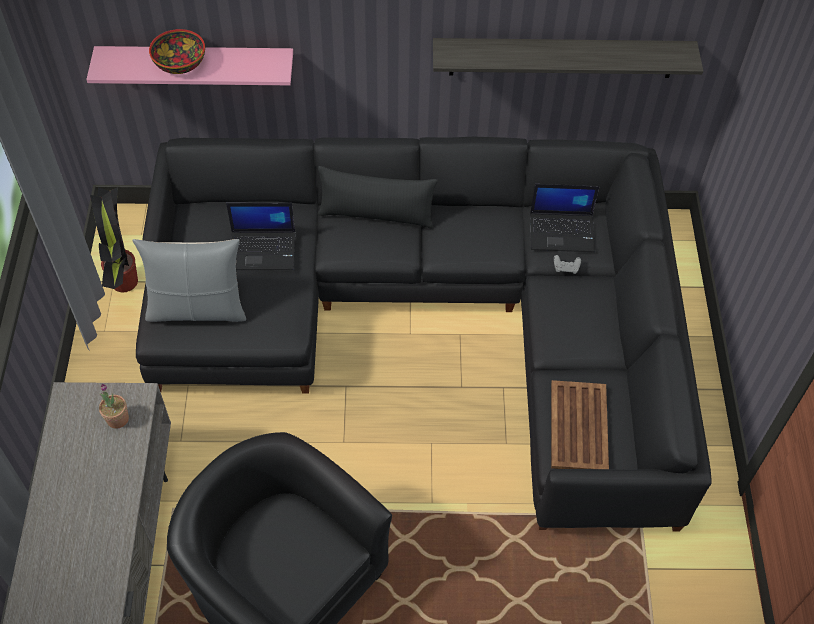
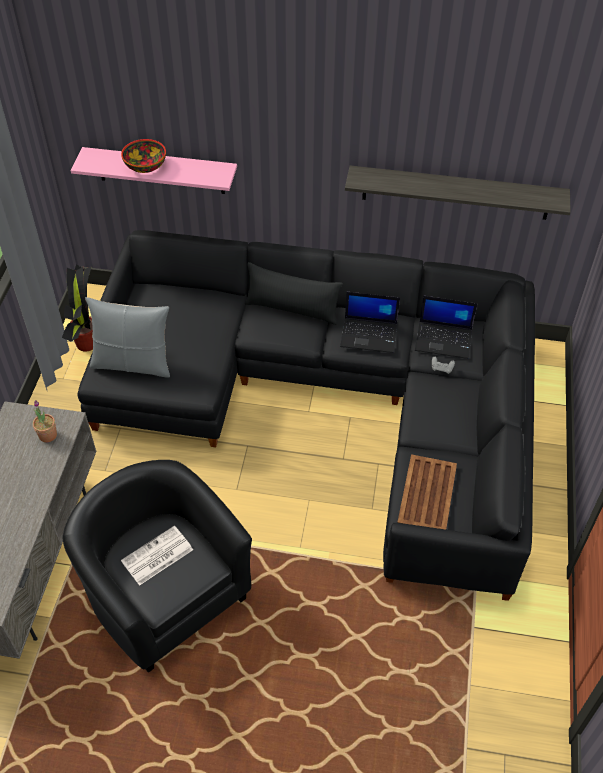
camera: 10 degrees right, 5 degrees down
(263, 250) = (194, 325): laptop -> laptop (369, 335)
(278, 549) = (156, 556): none -> newspaper

